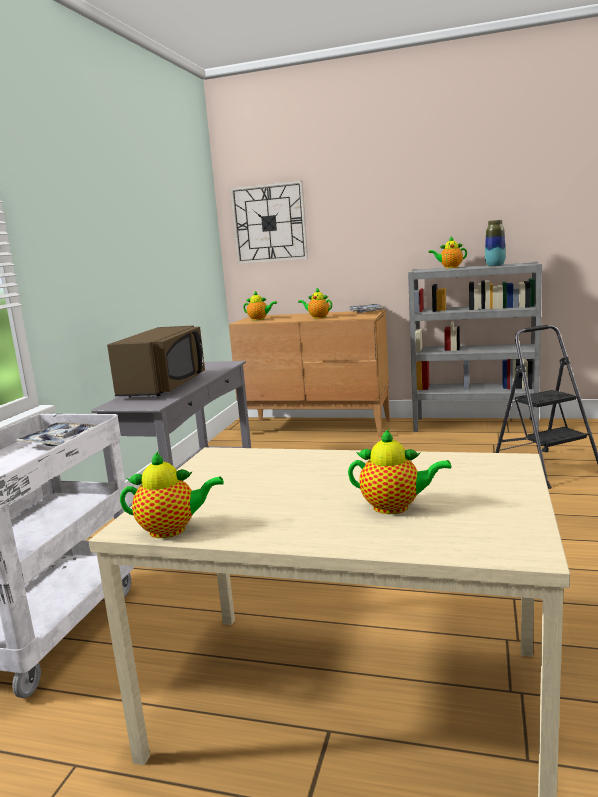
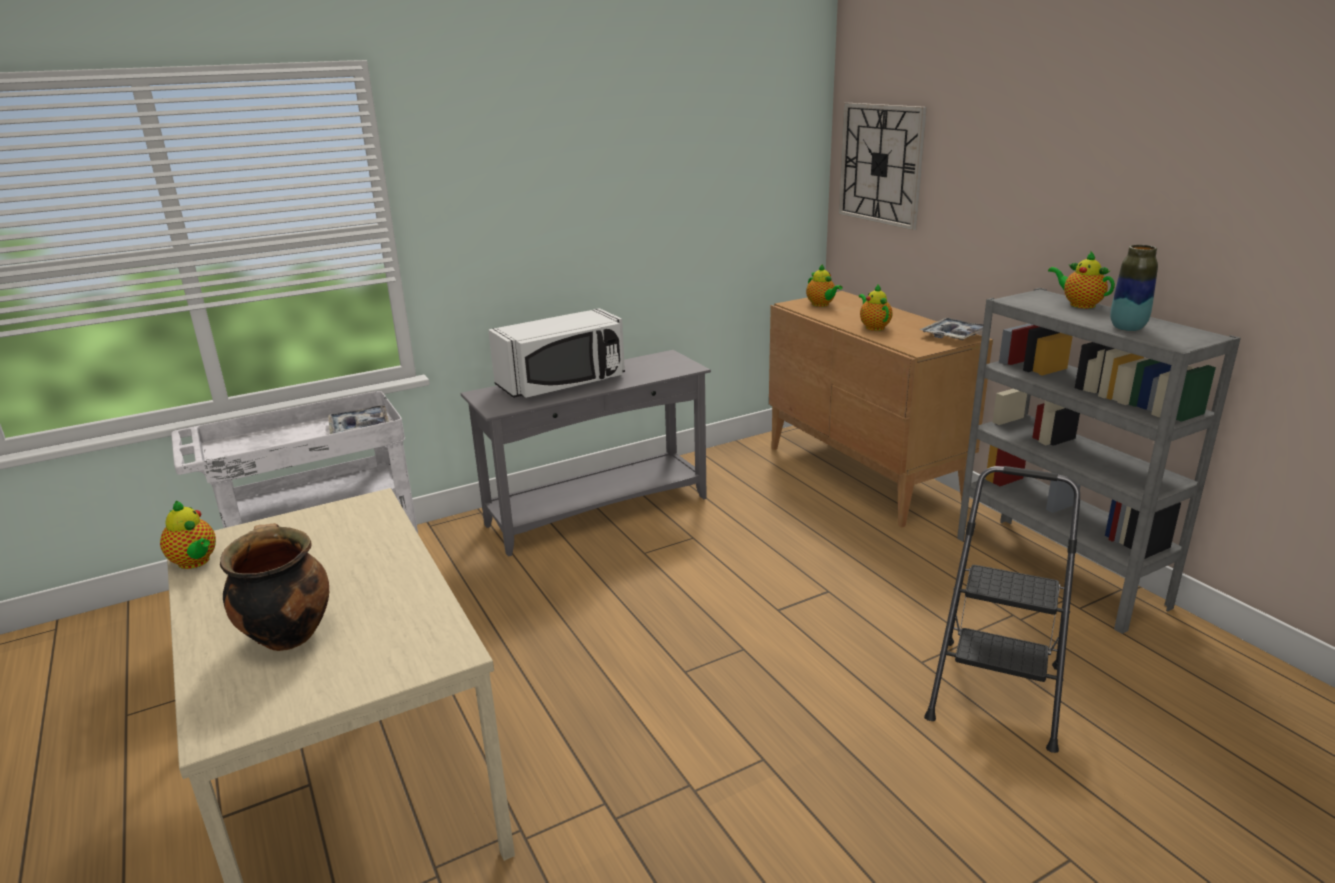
camera: 45 degrees right, 10 degrees up
(165, 386) = (563, 384): brown microwave -> white microwave
(395, 507) = (287, 635): teapot -> cooking pot

